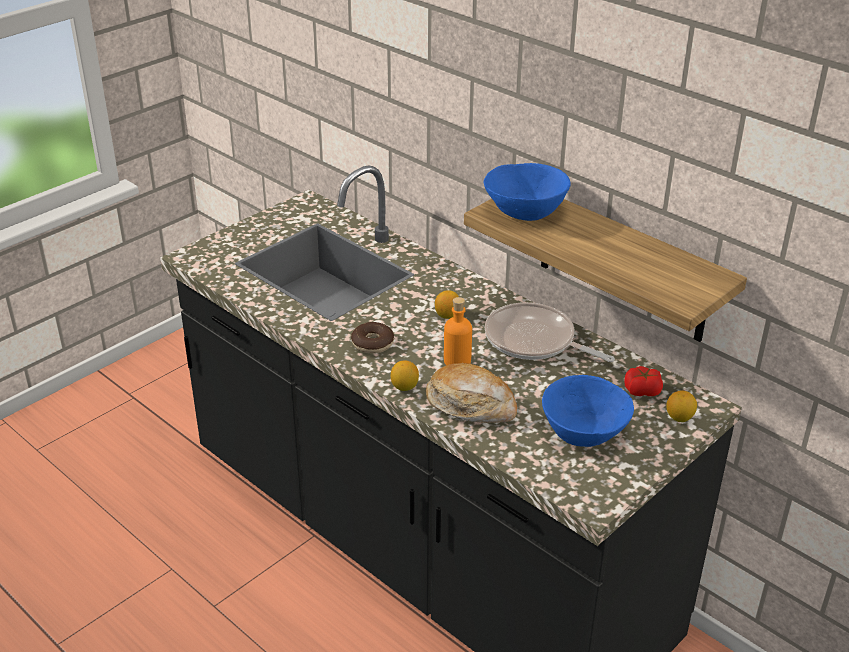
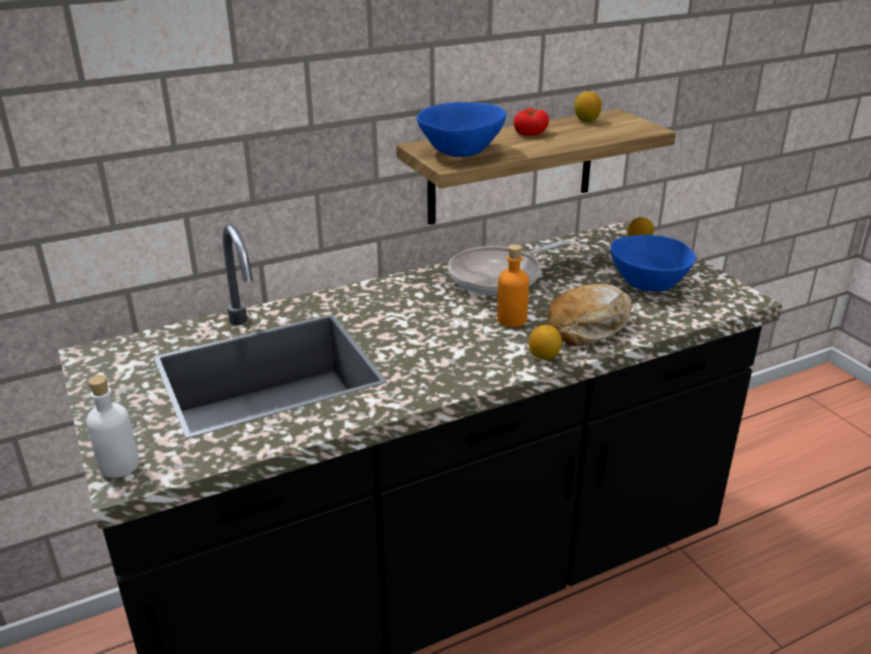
camera: 70 degrees left, 5 degrees down
(200, 251) = (119, 465): none -> white bottle
(372, 343) = (452, 362): donut -> none
(447, 315) = (427, 310): lemon -> lemon (586, 120)
(642, 390) = (596, 248): tomato -> tomato (530, 132)

